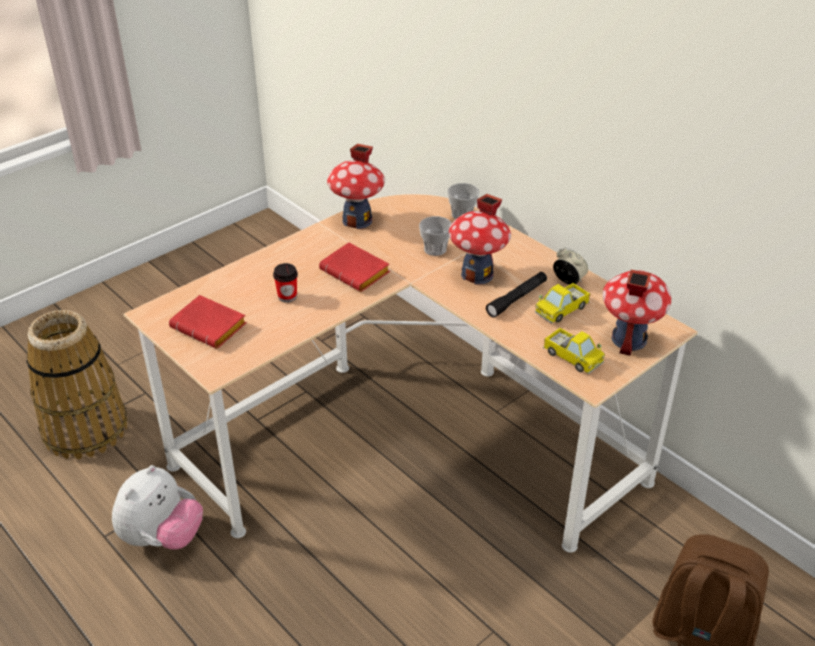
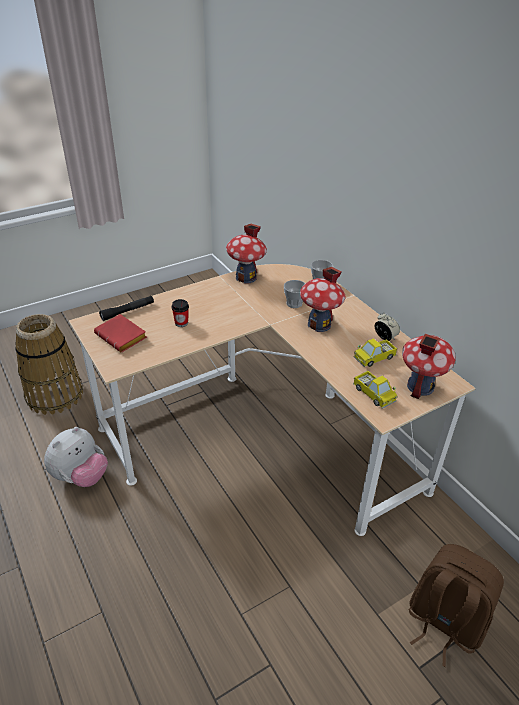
camera: 10 degrees right, 0 degrees up
(357, 272) = (235, 312): red book -> none
(517, 299) = (343, 345): black flashlight -> black flashlight (128, 311)

